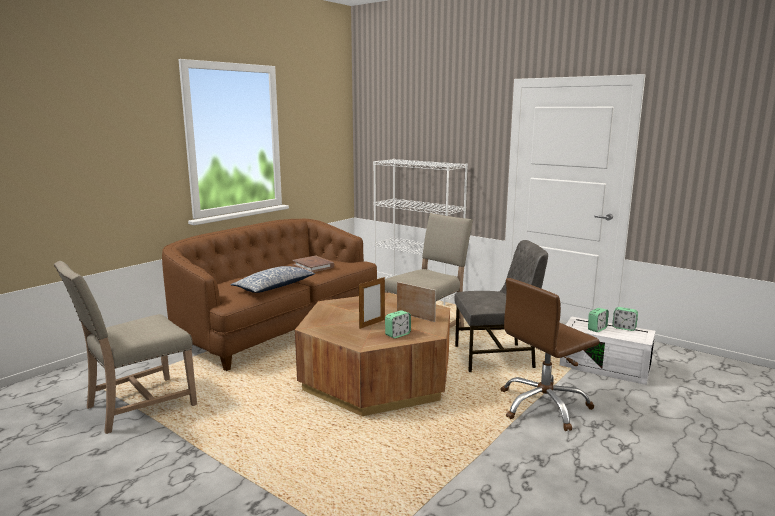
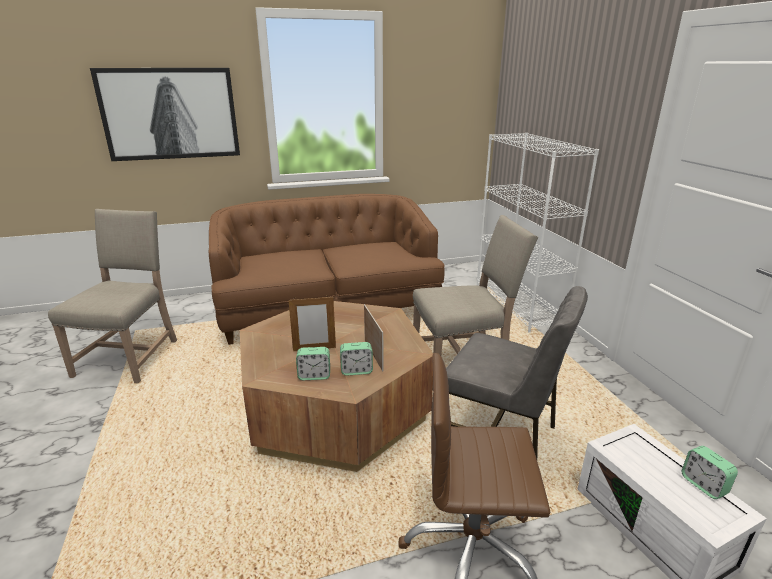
camera: 35 degrees right, 10 degrees up
(101, 157) = (170, 114): none -> picture
(137, 406) = (131, 356): beige chair -> beige chair turned 105 degrees clockwise
(275, 287) = (295, 271): pillow -> none
(313, 266) = (366, 253): brown book -> none
(597, 329) = (647, 467): alarm clock -> alarm clock (356, 370)

